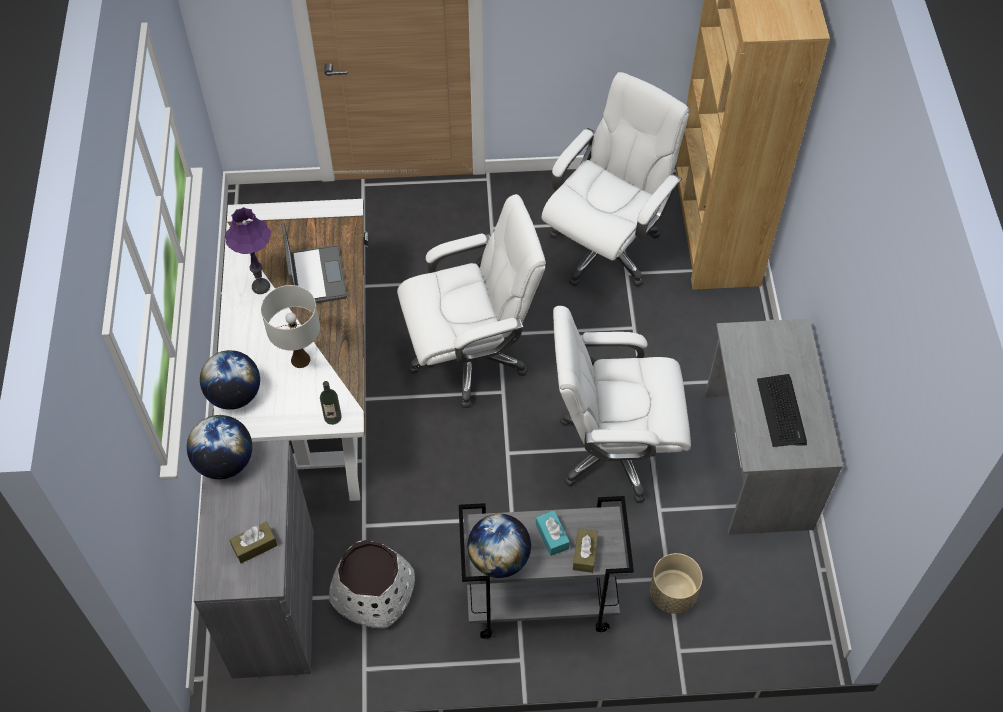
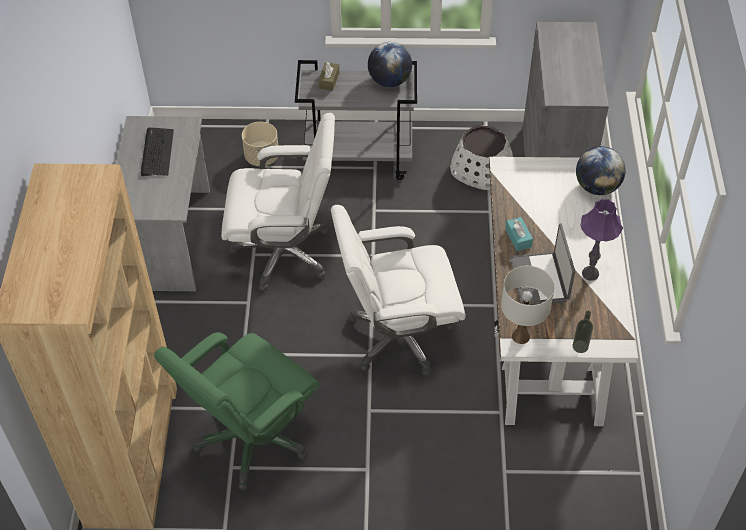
camera: 175 degrees left, 5 degrees down
(225, 462) = (590, 93): globe -> none
(255, 546) = (560, 46): brown tissue box -> none
(300, 360) = (546, 210): white table lamp -> white table lamp (521, 336)
(332, 417) = (514, 167): bottle -> bottle (580, 346)
(552, 536) = (350, 91): turquoise tissue box -> turquoise tissue box (518, 238)
(605, 247) = (252, 438): white office chair -> green office chair

